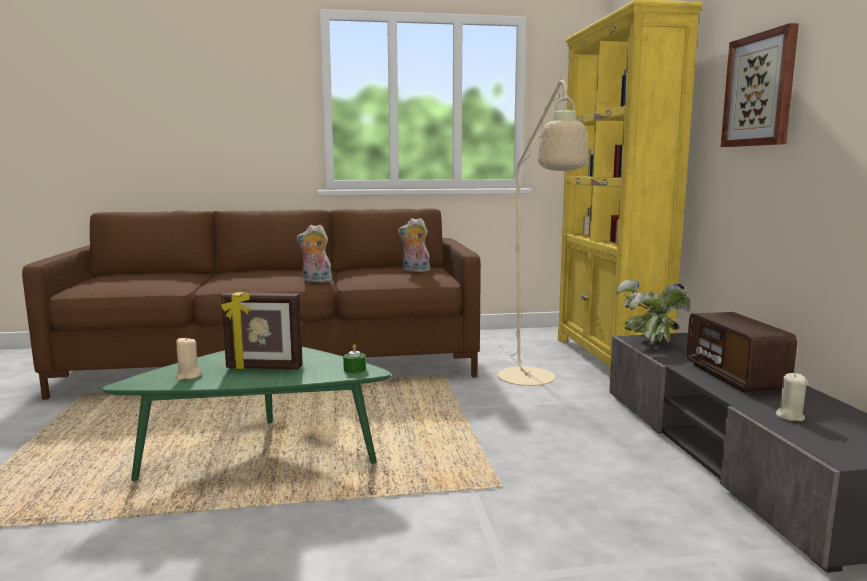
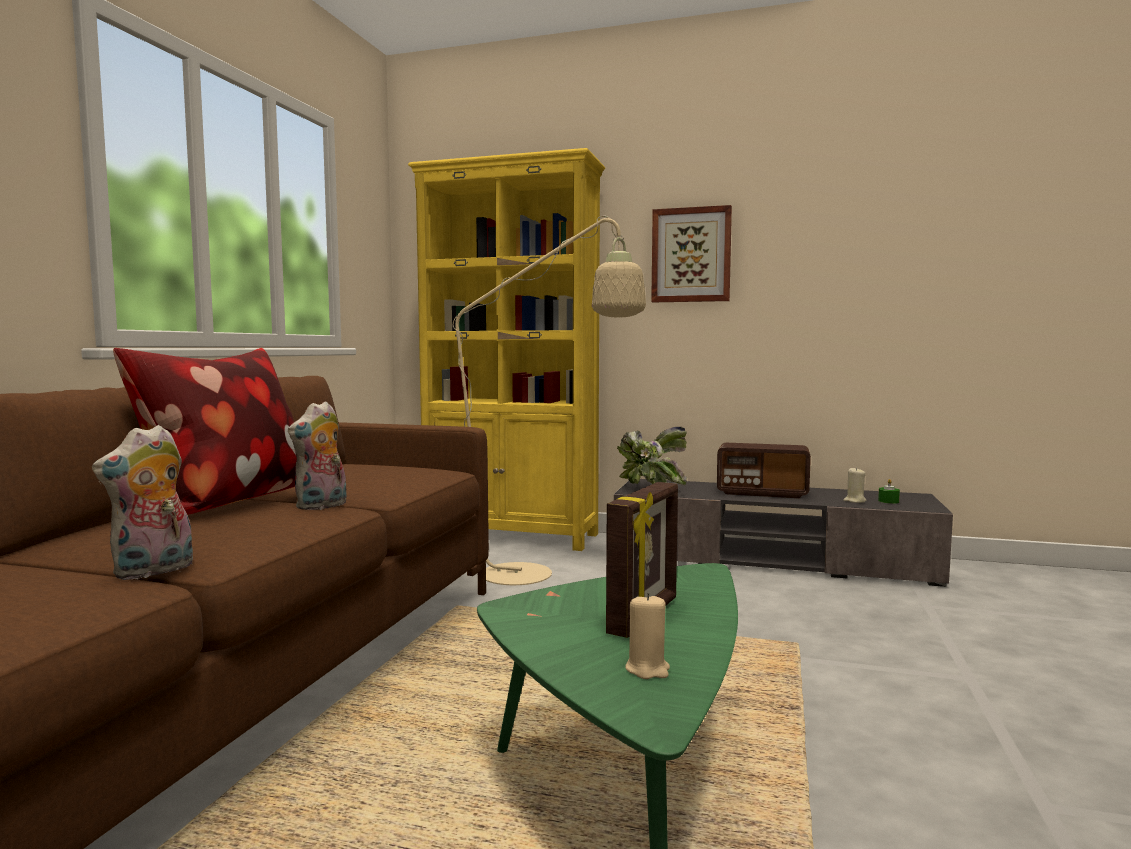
camera: 65 degrees left, 5 degrees down
(302, 271) = (225, 503): none -> pillow
(354, 369) = (693, 574): green candle -> green candle (888, 501)
(415, 271) = (372, 468): plush toy -> plush toy (154, 571)

